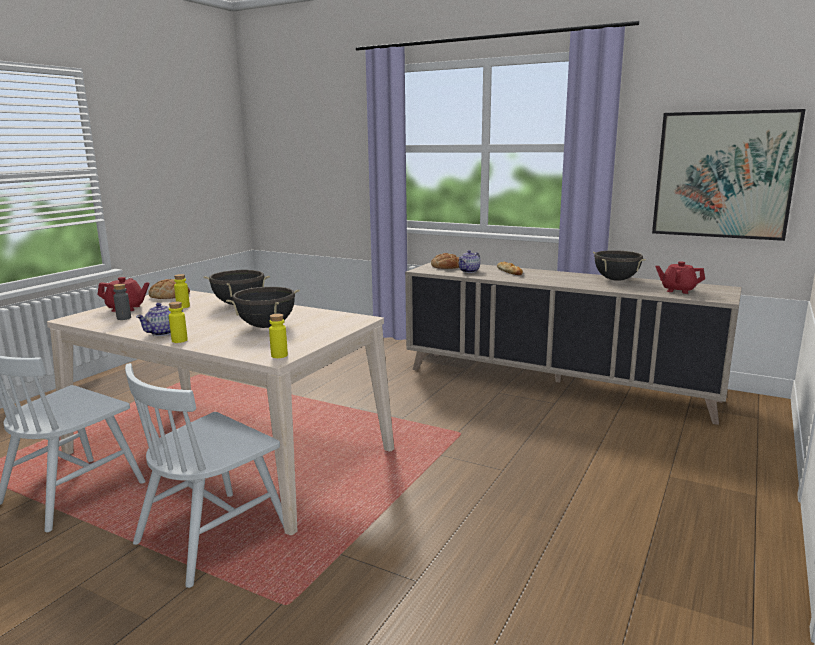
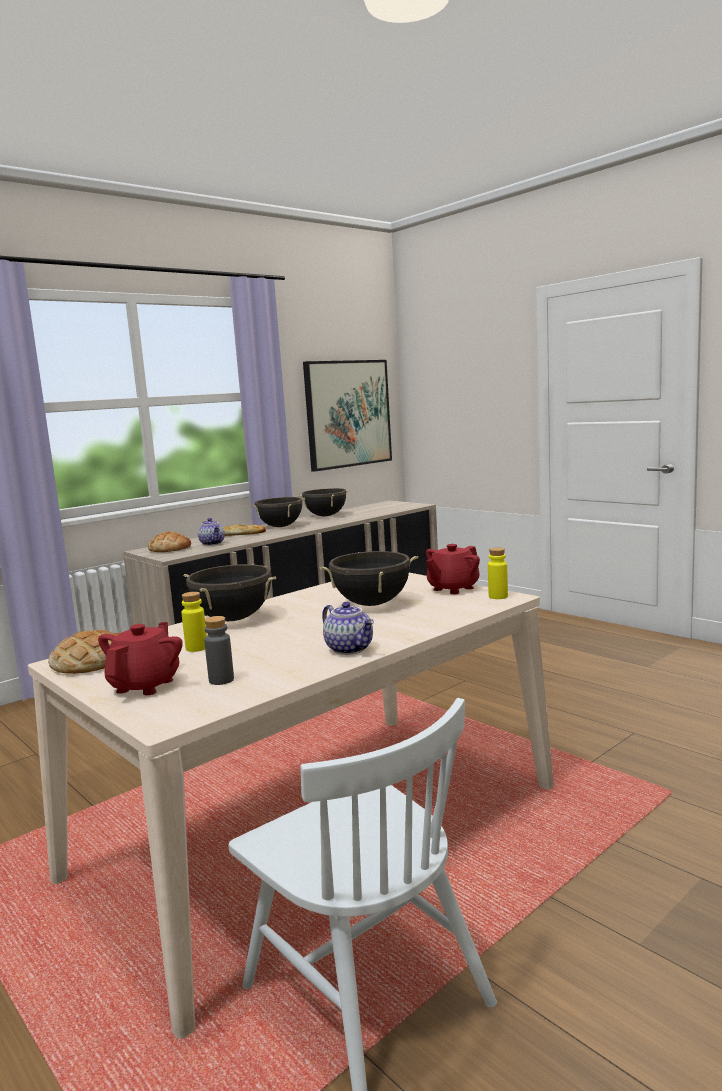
camera: 70 degrees left, 5 degrees down
(179, 340) = (399, 638): yellow bottle -> none
(213, 535) = (541, 837): white chair -> none
(550, 276) = (280, 526): none -> black cooking pot
(678, 290) = (382, 509): red teapot -> red teapot (453, 589)

